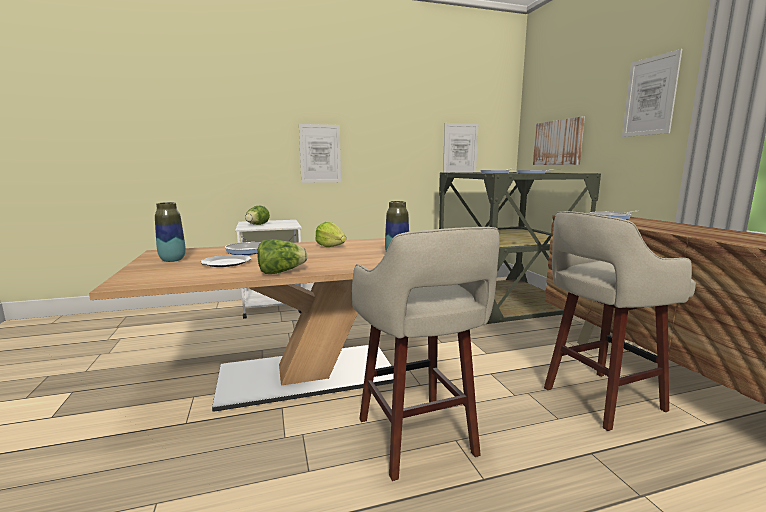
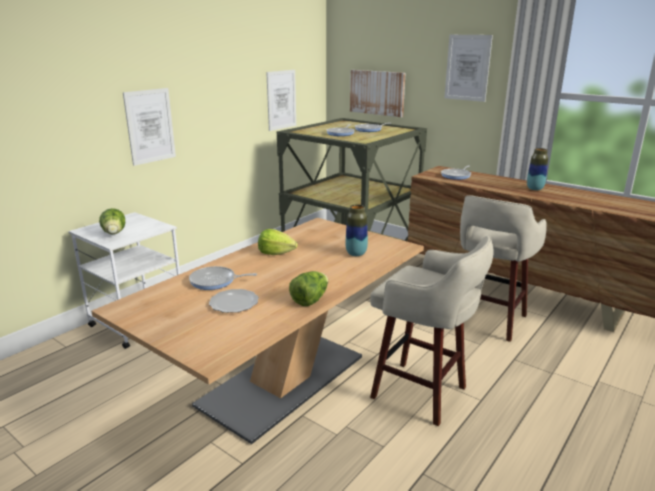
camera: 35 degrees left, 10 degrees up
(172, 260) = (170, 316): vase -> vase (534, 189)

